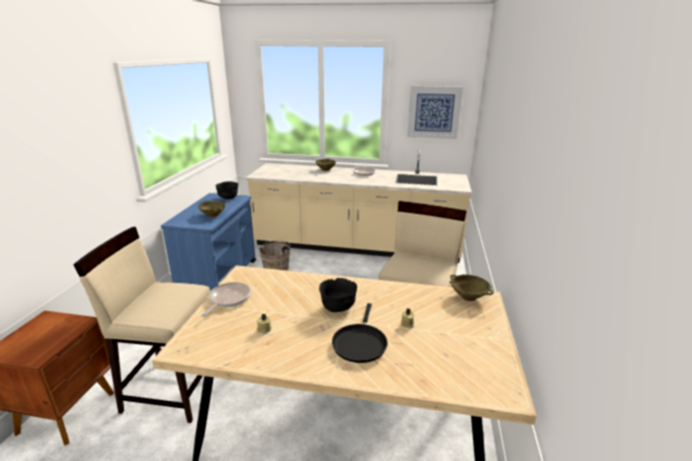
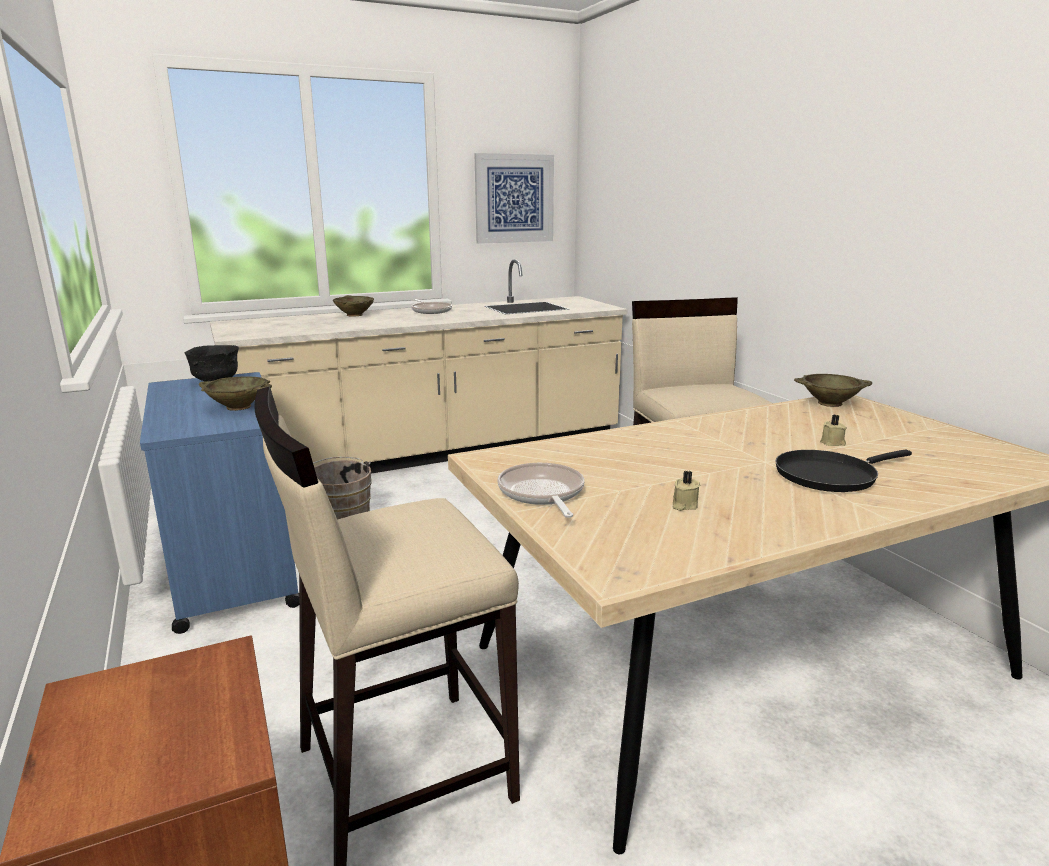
camera: 35 degrees left, 5 degrees down
(338, 308) = (722, 454): black bowl -> none
(360, 343) = (830, 475): black frying pan -> black frying pan turned 90 degrees clockwise

